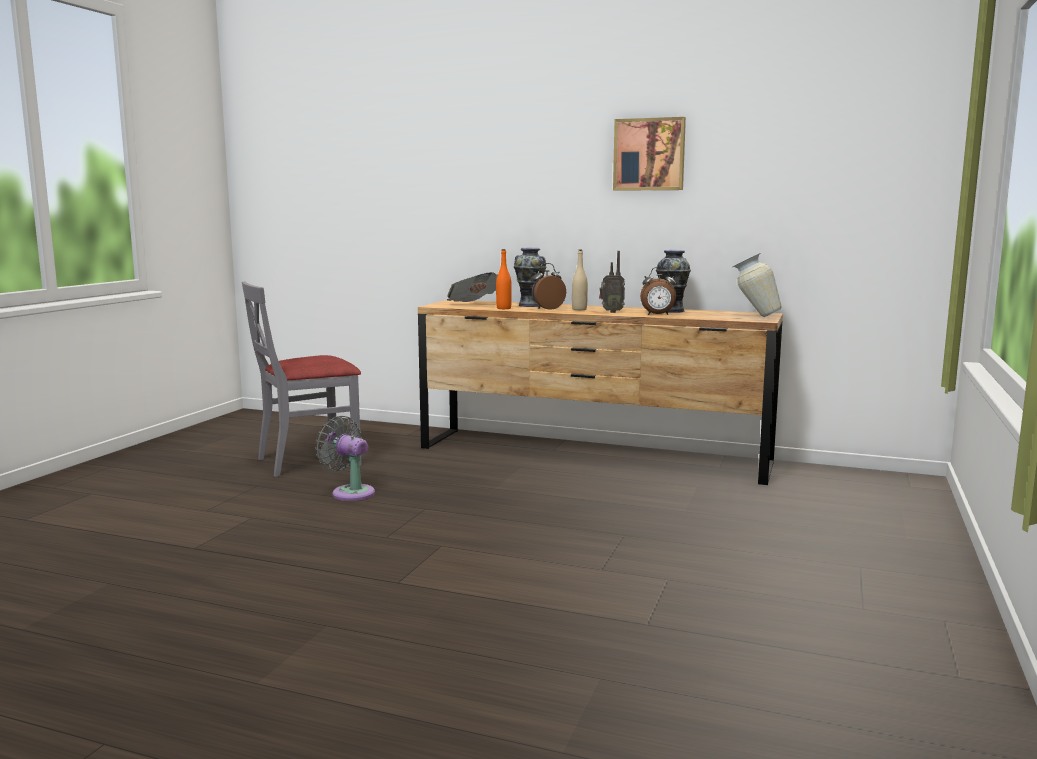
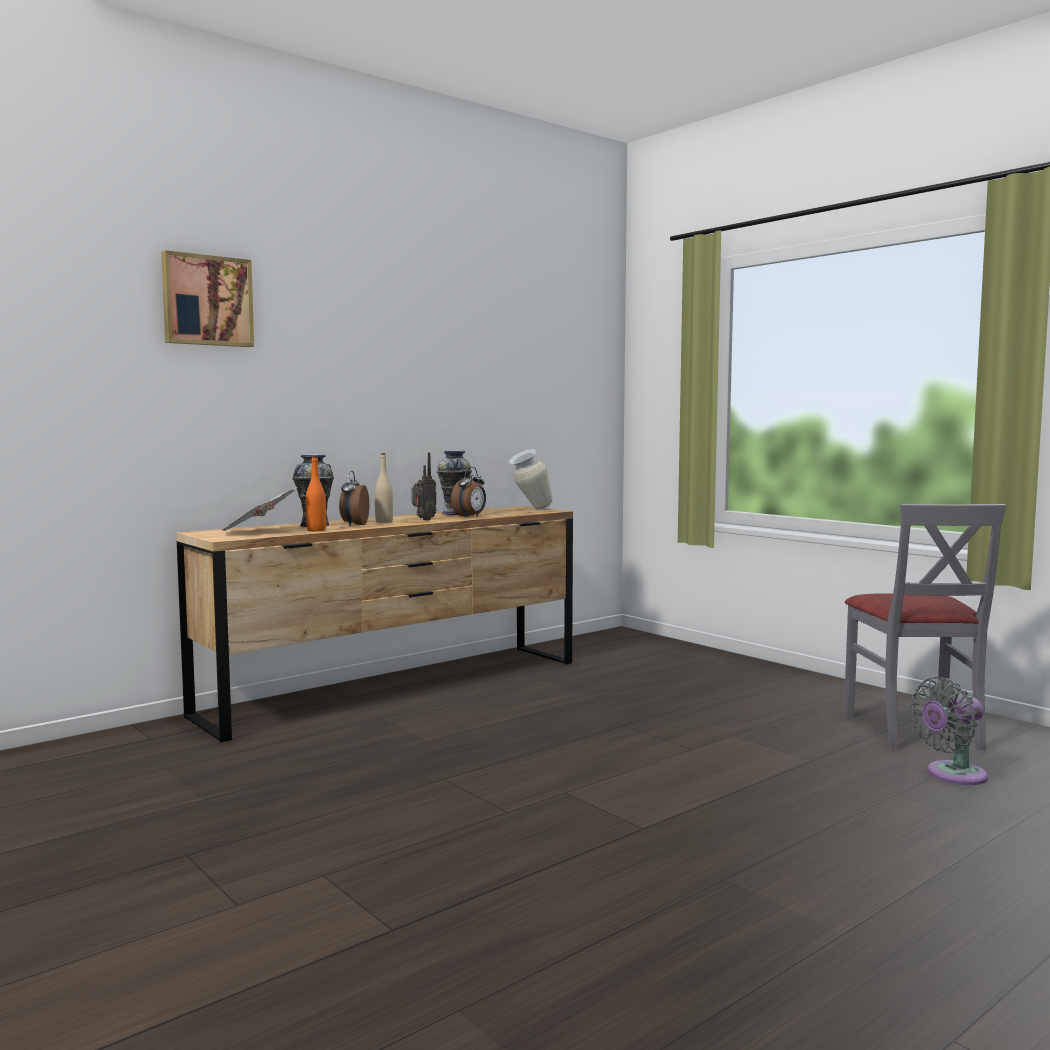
camera: 60 degrees left, 5 degrees down
(308, 461) = (137, 807): grey chair -> grey chair (913, 731)
(350, 492) = (323, 804): grey fan -> grey fan (952, 775)
(649, 154) = (402, 350): picture -> picture (207, 301)

